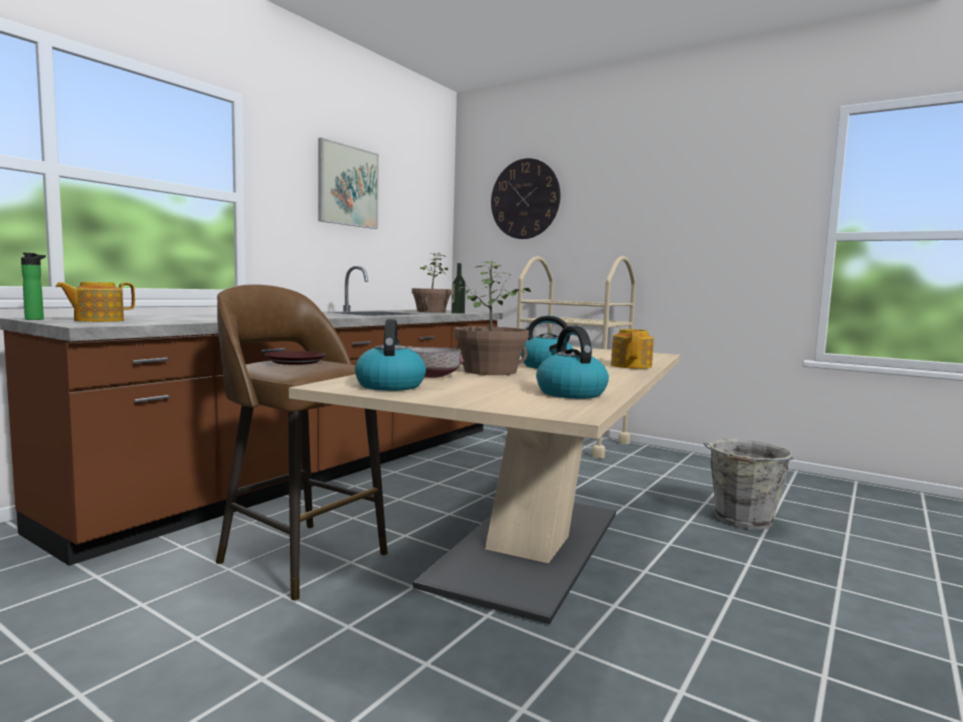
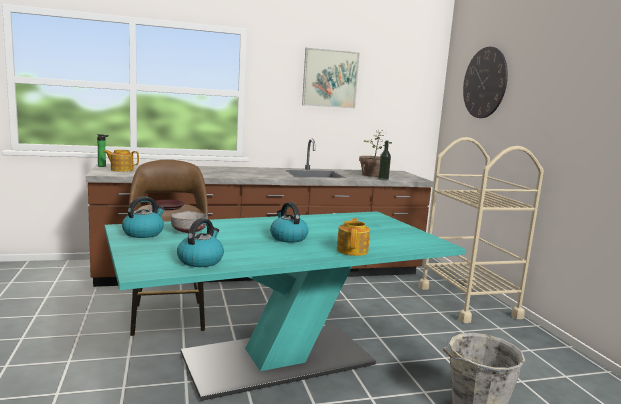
camera: 40 degrees right, 5 degrees up
(490, 371) = (235, 234): potted plant -> none
(529, 547) = (278, 359): beige dining table -> turquoise dining table
(631, 366) = (352, 250): teapot -> teapot turned 45 degrees counterclockwise

